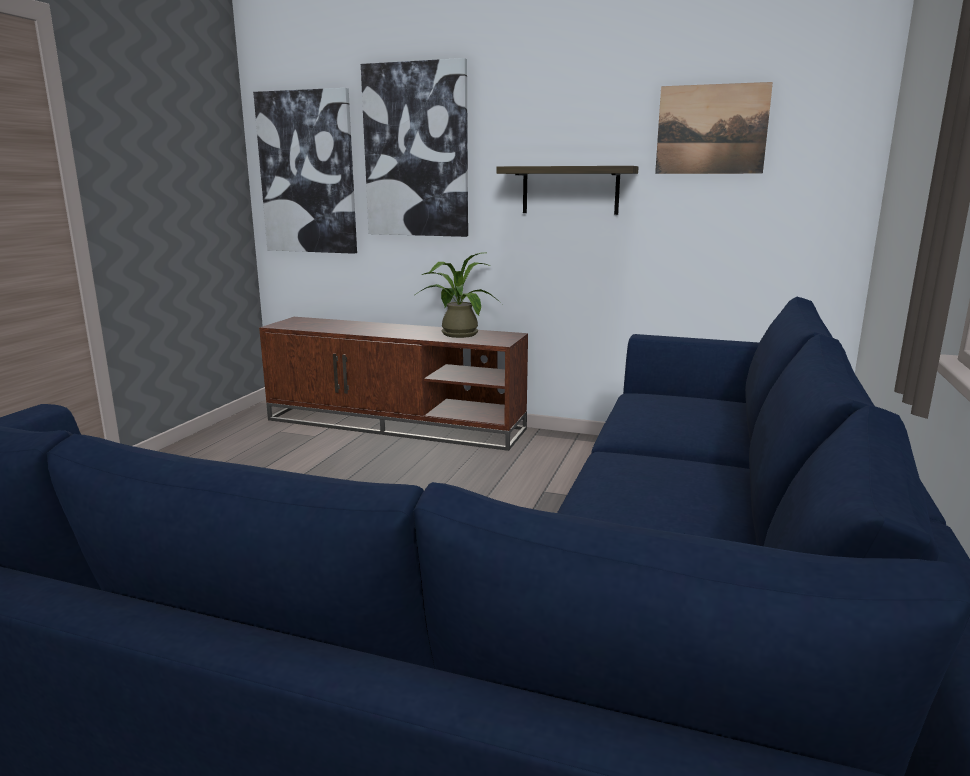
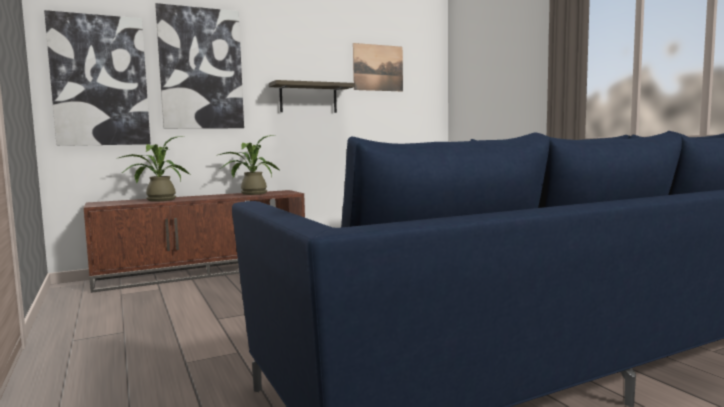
camera: 45 degrees left, 10 degrees down
(344, 326) = (157, 200): none -> potted plant

